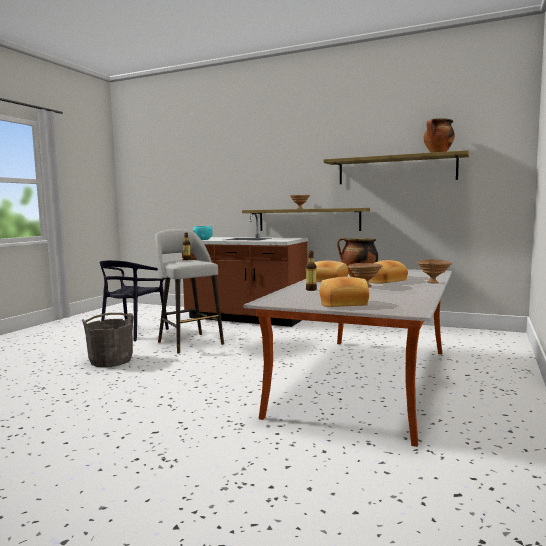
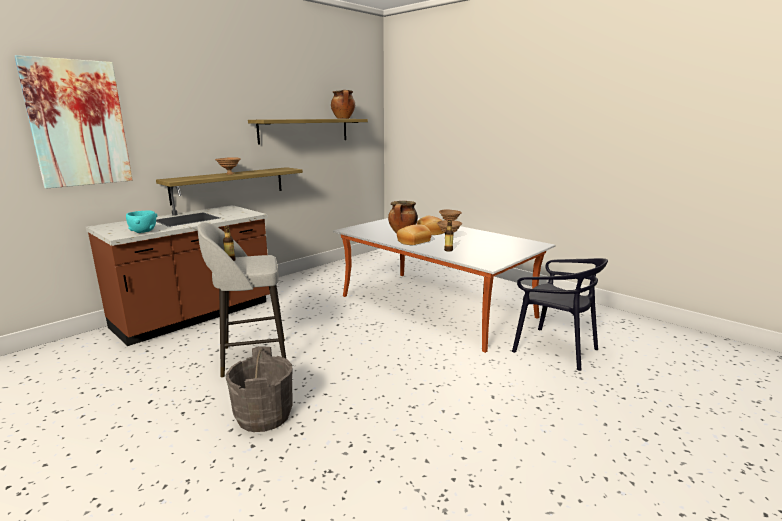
camera: 70 degrees left, 10 degrees up
(133, 333) = (143, 393): black chair -> black chair (554, 349)
(214, 170) = (78, 124): none -> picture
(343, 304) = (510, 251): bread -> none

